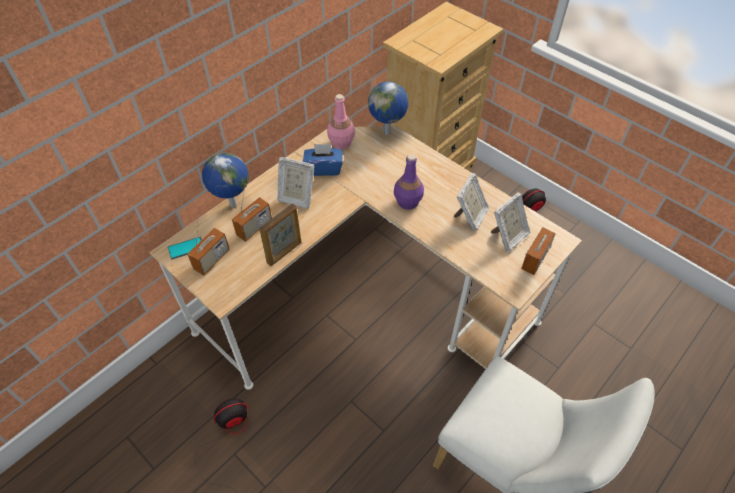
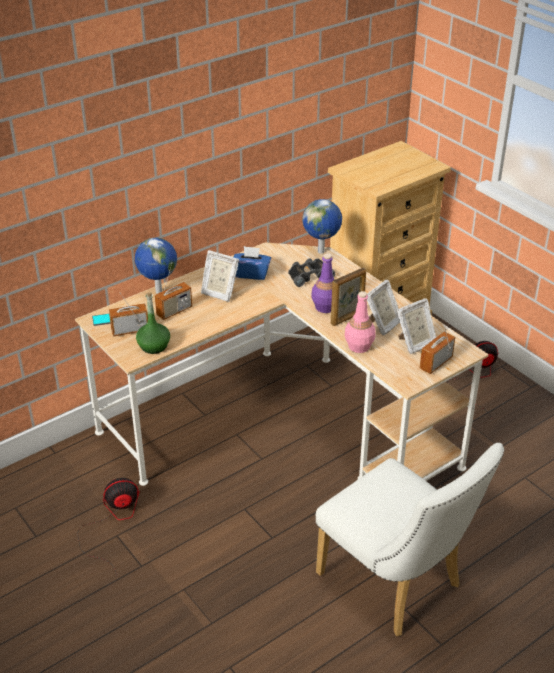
camera: 10 degrees right, 15 degrees down
(212, 260) = (130, 330): radio -> radio turned 150 degrees counterclockwise
(241, 278) = (154, 346): none -> green bottle
(285, 253) = (198, 332): picture frame -> picture frame (347, 318)
(341, 142) = (273, 255): pink bottle -> pink bottle (358, 346)
(382, 163) = (309, 275): none -> black binoculars

